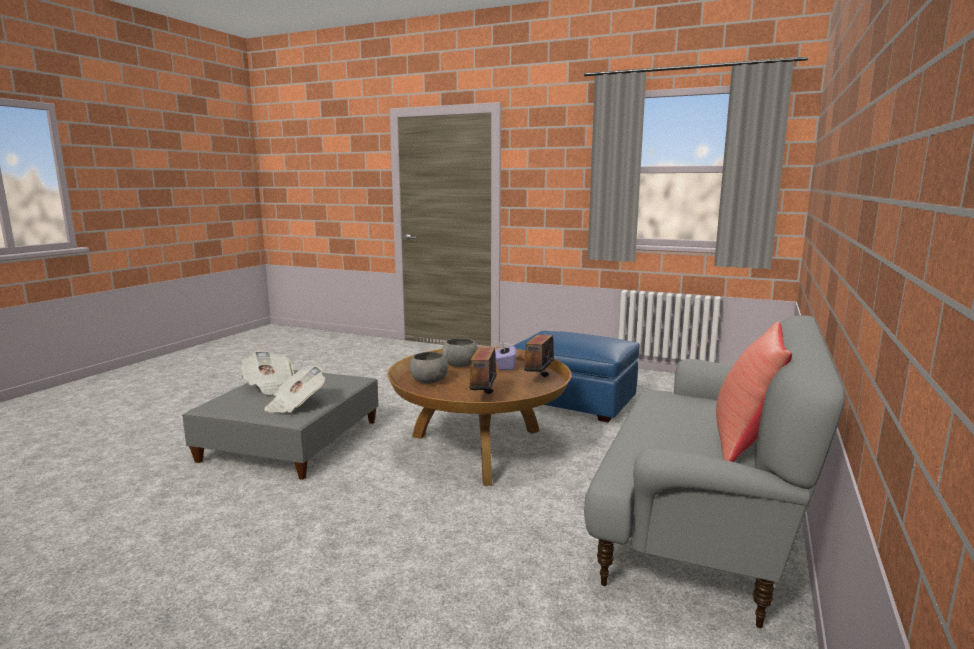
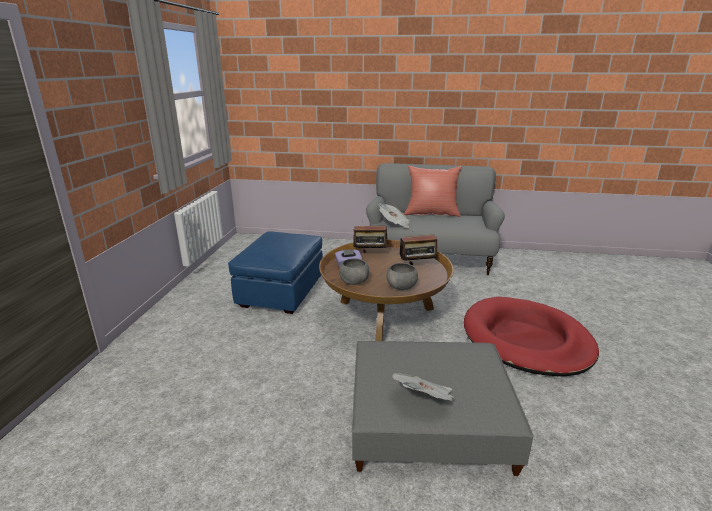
camera: 105 degrees left, 10 degrees up
(296, 405) = (457, 361): newspaper -> newspaper (394, 224)
(347, 540) = (526, 340): none -> red dog bed

